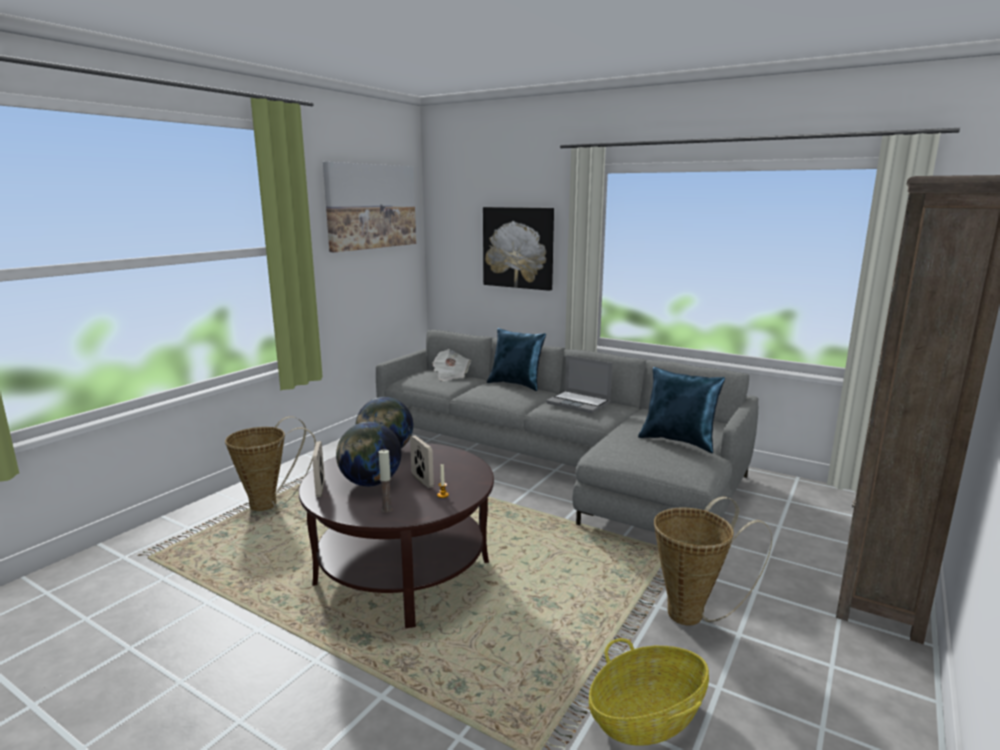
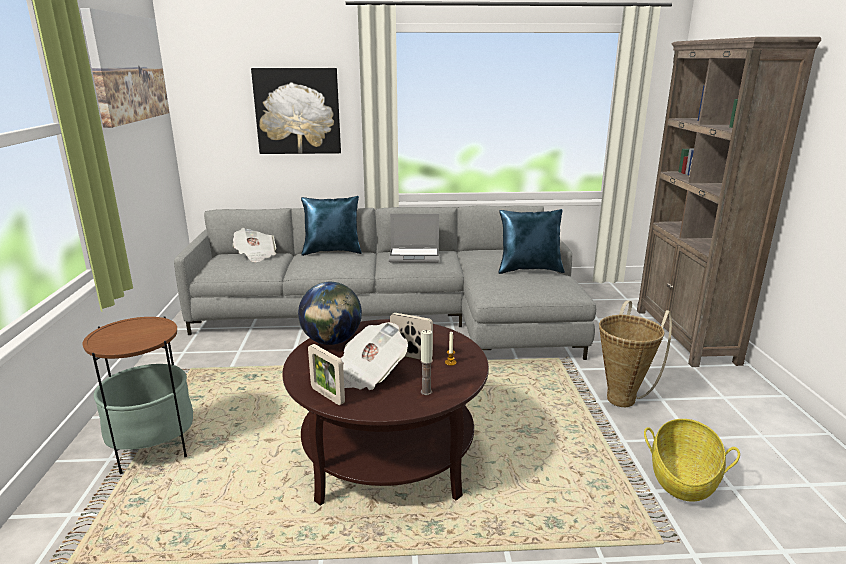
camera: 35 degrees left, 5 degrees up
(270, 504) = (154, 448): basket -> side table
(370, 483) = (369, 374): globe -> newspaper

